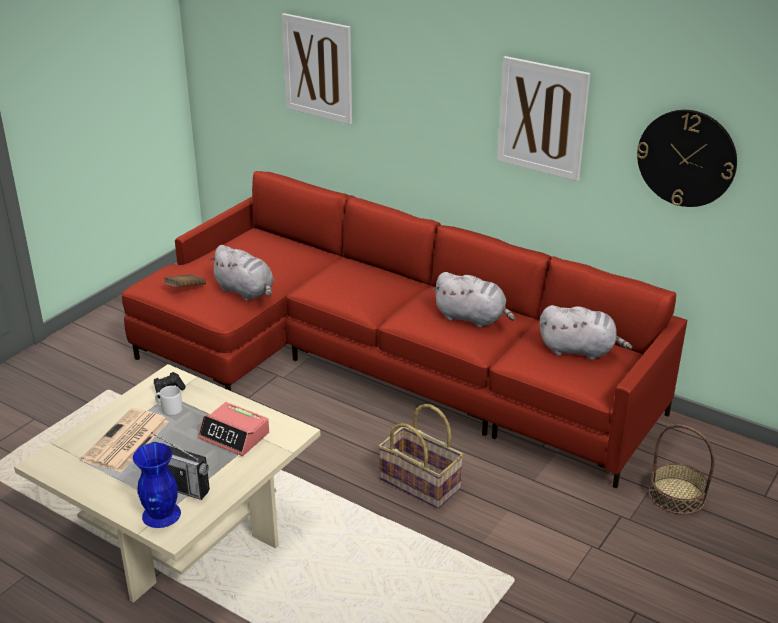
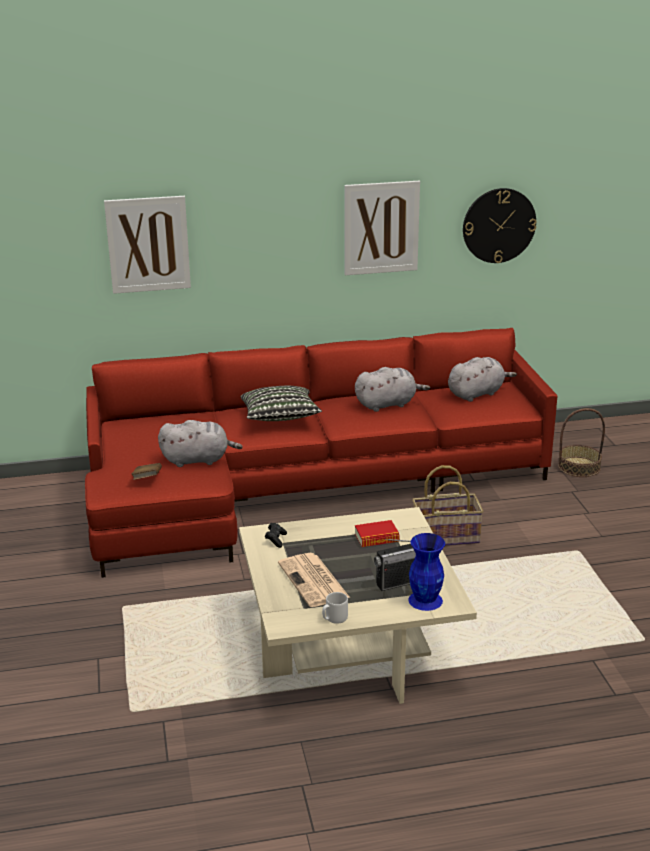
camera: 45 degrees left, 5 degrees down
(169, 409) = (301, 549): grey mug -> grey mug (334, 618)
(234, 436) = (376, 538): alarm clock -> book
(365, 286) = (279, 418): none -> pillow

